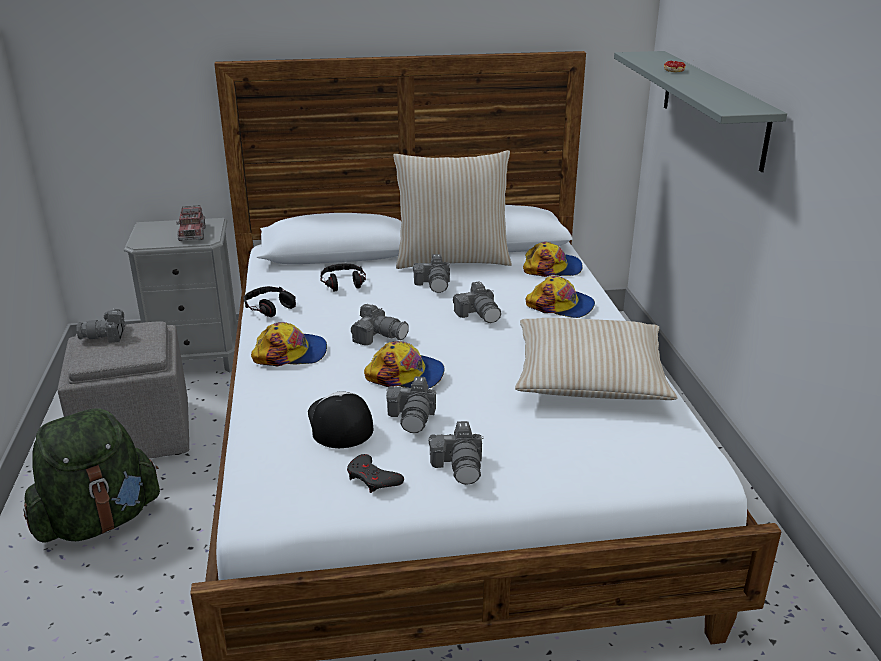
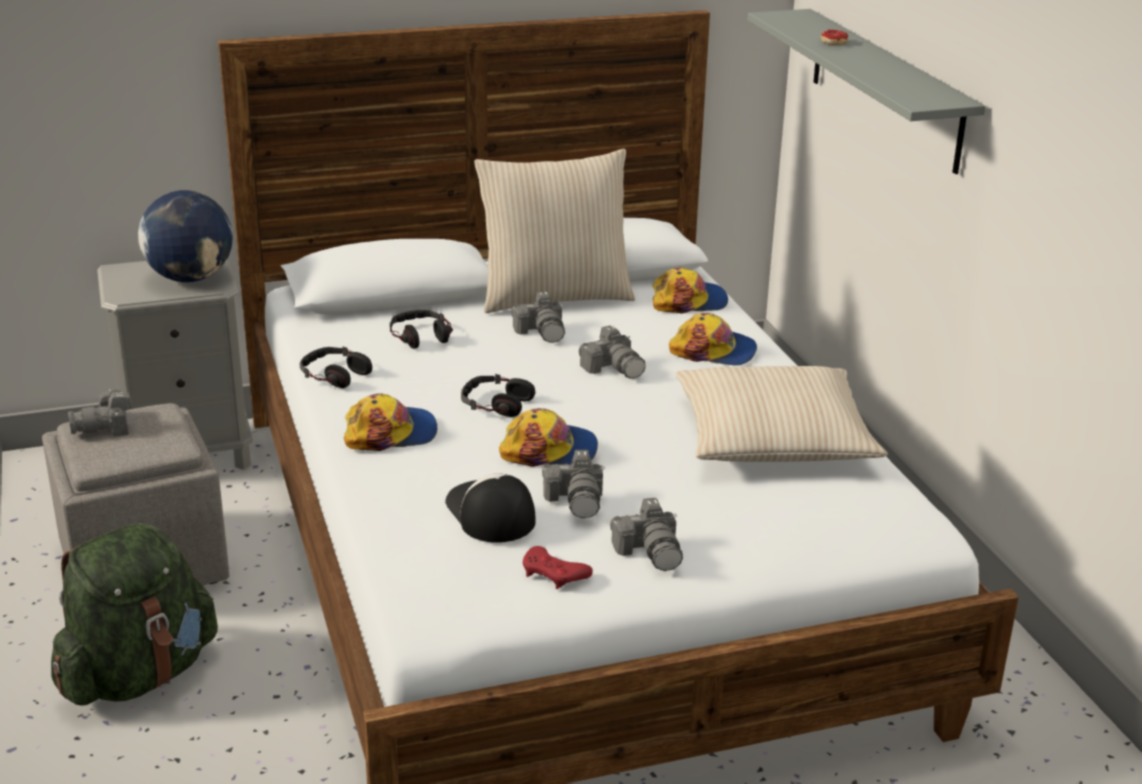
camera: 10 degrees left, 0 degrees up
(192, 233) = (190, 278): toy truck -> globe
(373, 478) = (554, 573): grey game controller -> red game controller
(379, 336) = (496, 404): camera -> headphones

